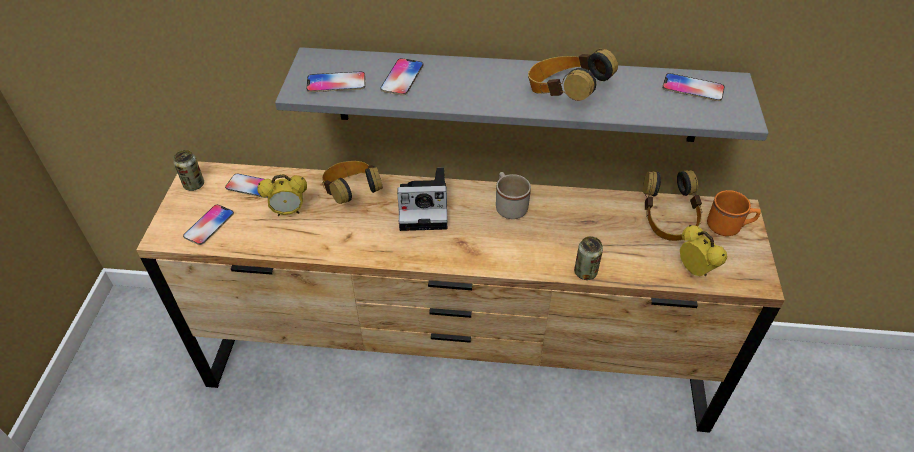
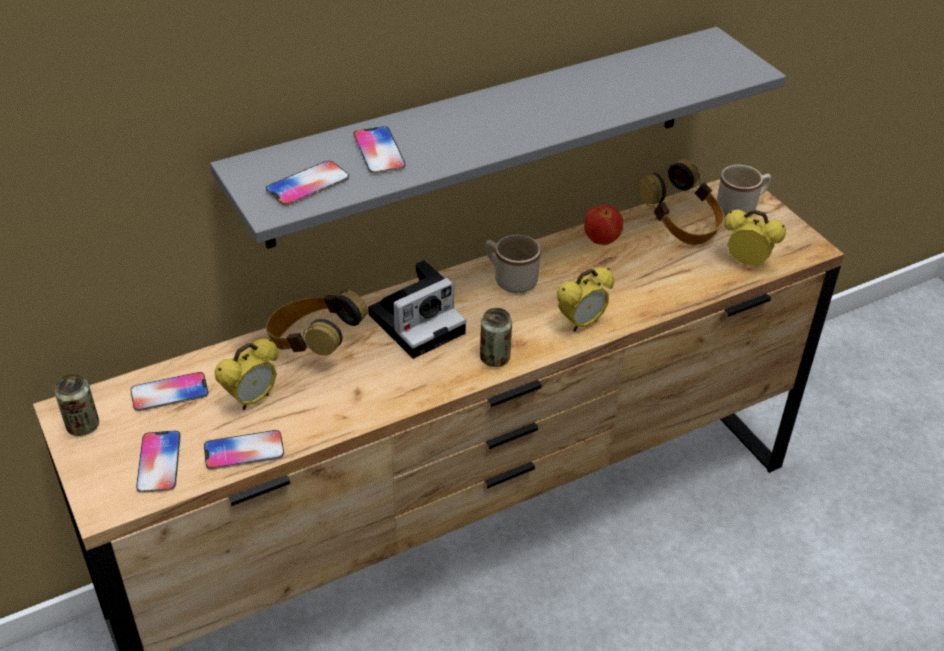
camera: 35 degrees left, 5 degrees down
(529, 258) = (581, 323): none -> alarm clock
(564, 95) = (571, 107): headphones -> none
(585, 272) = (649, 311): can -> can (495, 358)
(597, 206) = (601, 241): none -> apple
(693, 88) = (683, 58): phone -> phone (244, 451)
(728, 227) = (741, 208): orange mug -> beige mug

